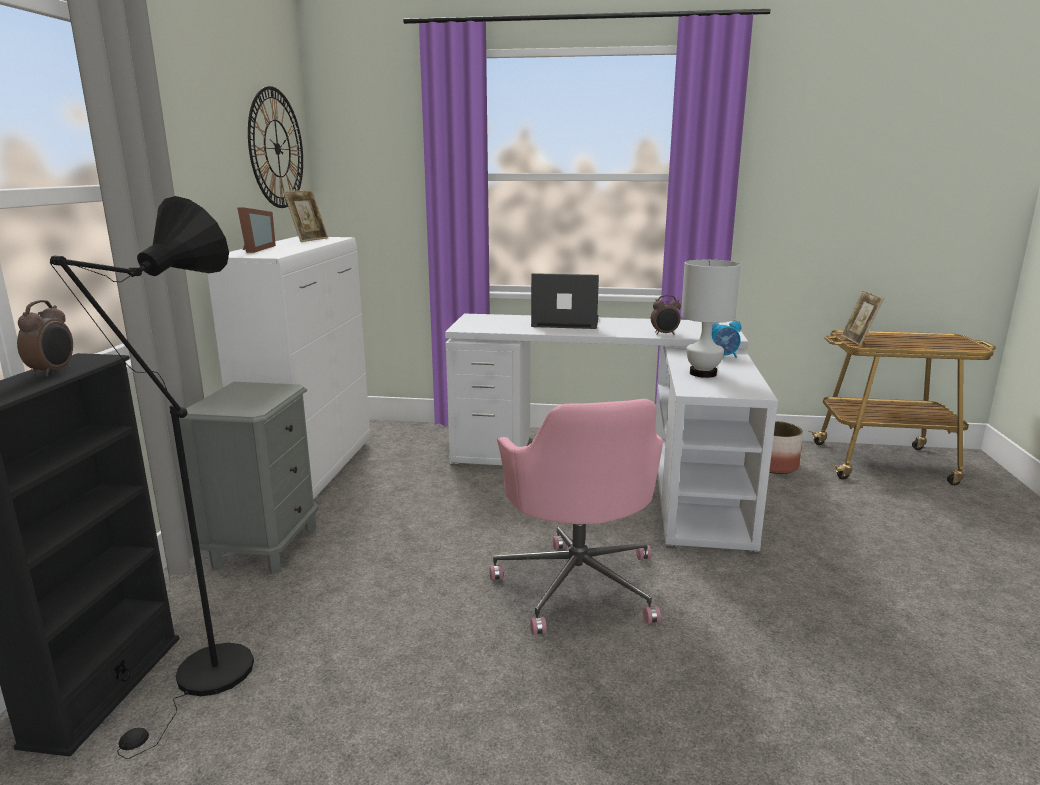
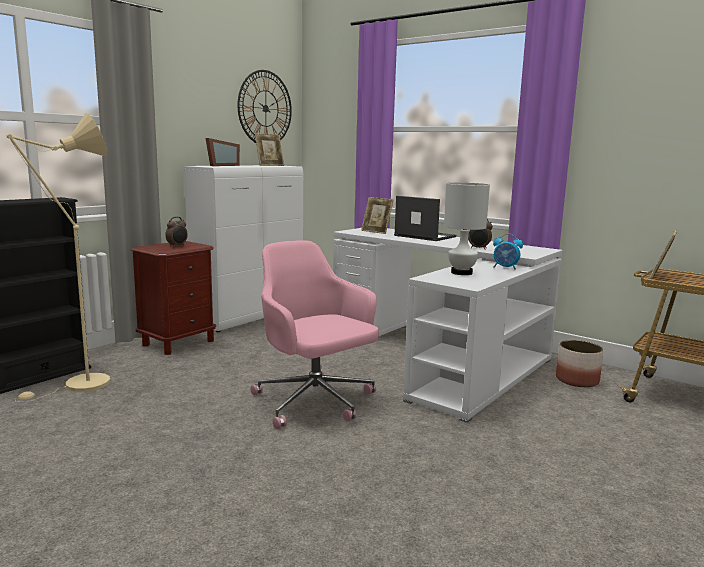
camera: 30 degrees right, 5 degrees down
(53, 372) = (33, 199): alarm clock -> alarm clock (177, 246)
(206, 681) = (79, 385): black floor lamp -> beige floor lamp
(265, 546) = (178, 343): grey nightstand -> brown nightstand
(496, 323) = (376, 232): none -> picture frame
(578, 583) = (315, 402): pink office chair -> pink office chair turned 120 degrees clockwise

